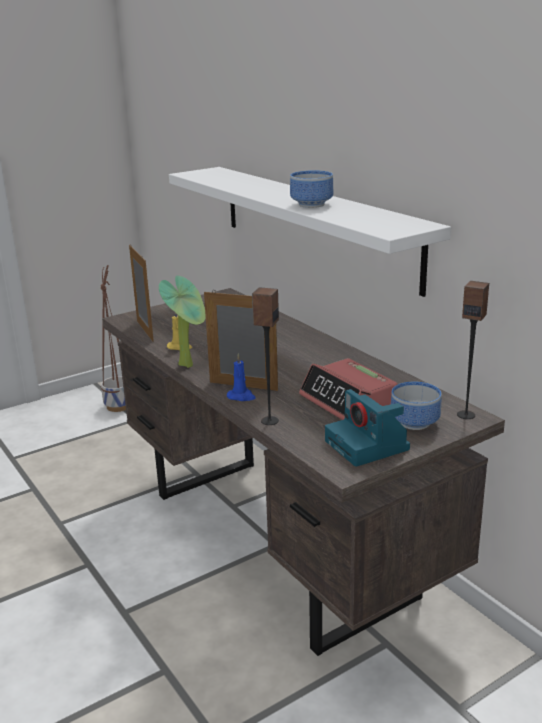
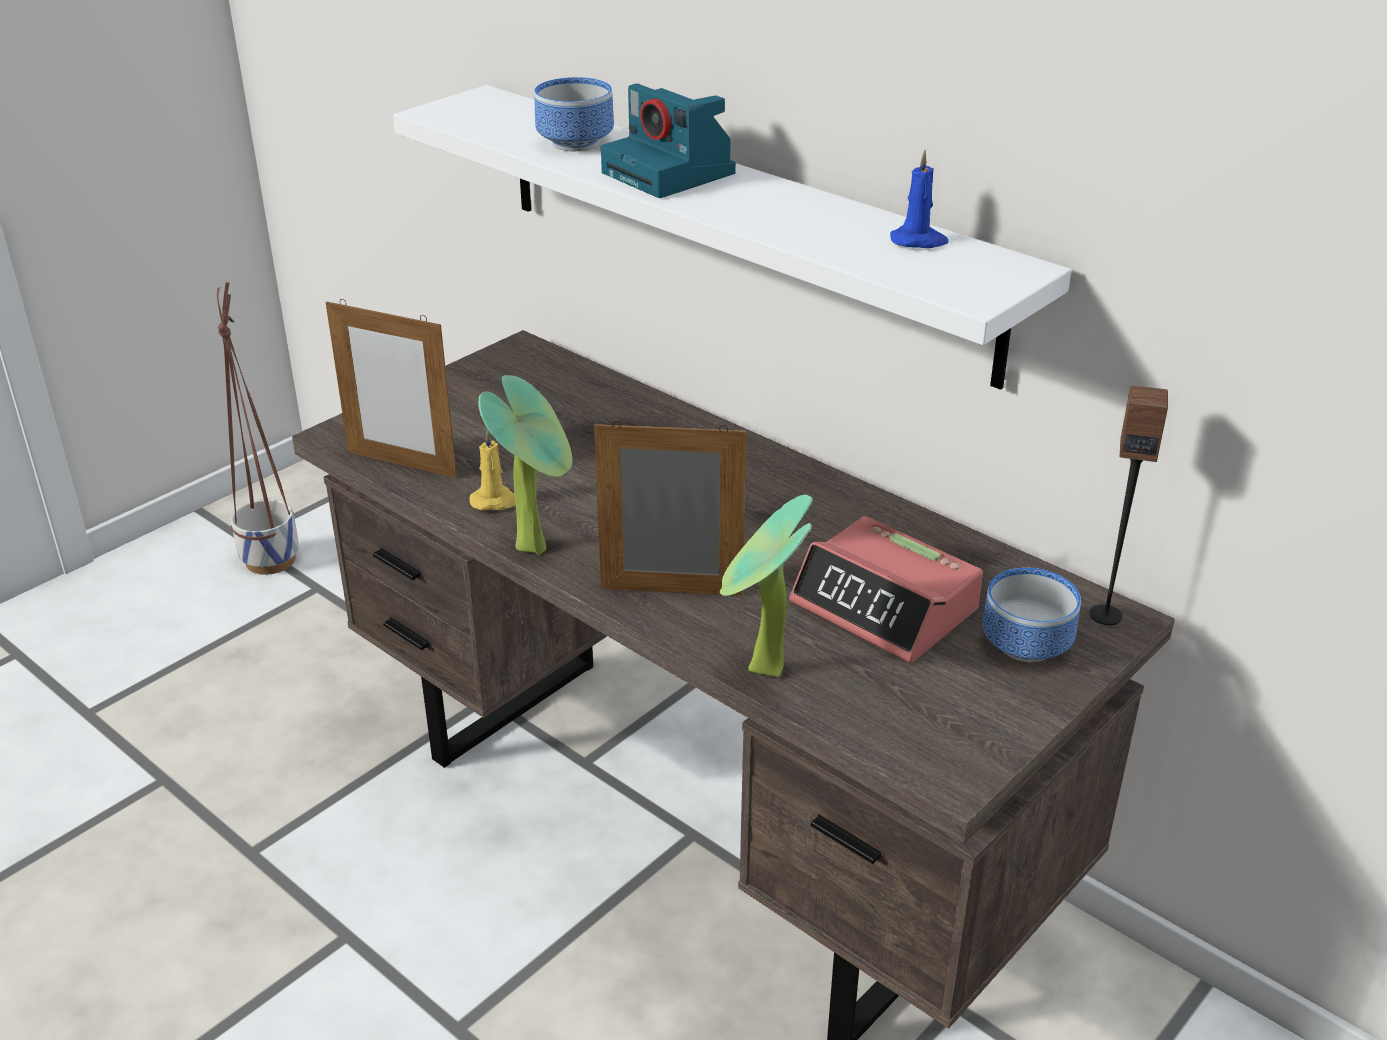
camera: 15 degrees left, 10 degrees up
(145, 331) = (402, 464): picture frame -> picture frame turned 150 degrees clockwise
(241, 397) = (680, 619): blue candle -> blue candle (919, 241)
(269, 421) = (761, 674): speaker -> potted plant
(313, 204) = (767, 210): bowl -> bowl (577, 142)
(368, 446) = (969, 712): camera -> camera (671, 174)

